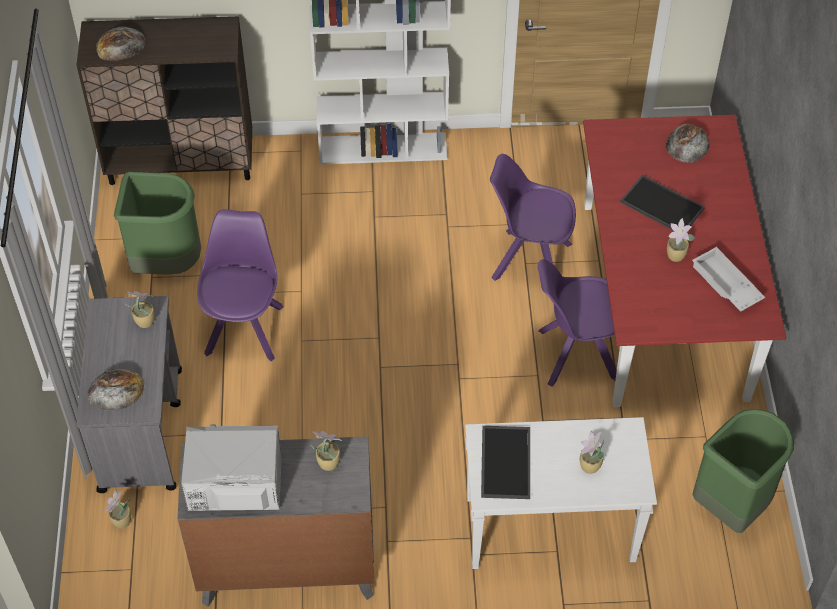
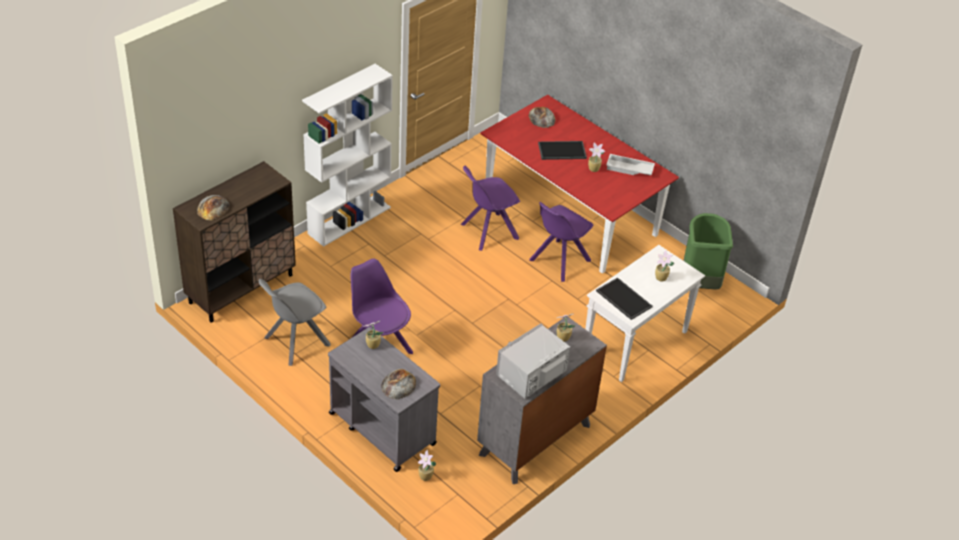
camera: 45 degrees left, 10 degrees down
(166, 263) = (295, 342): green trash can -> grey chair

